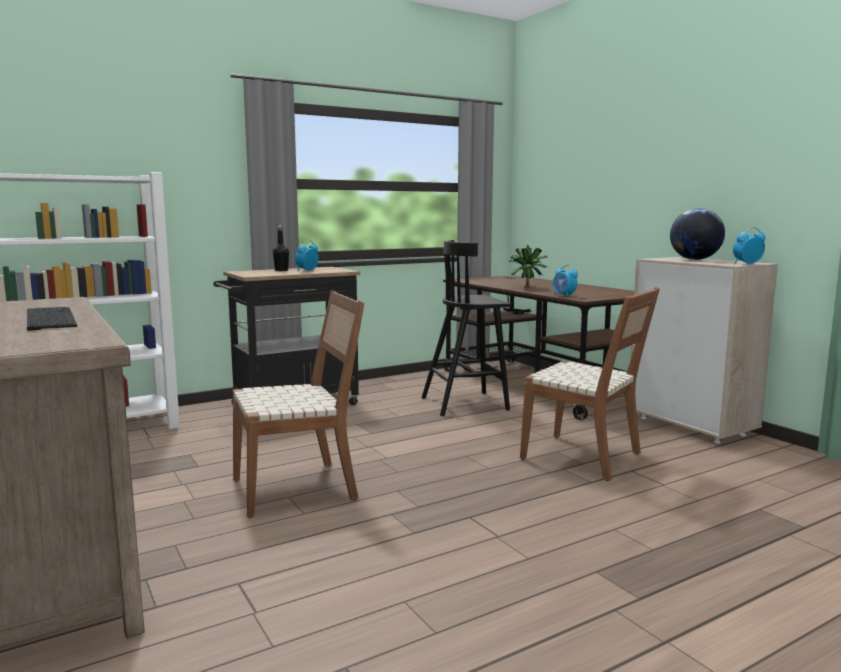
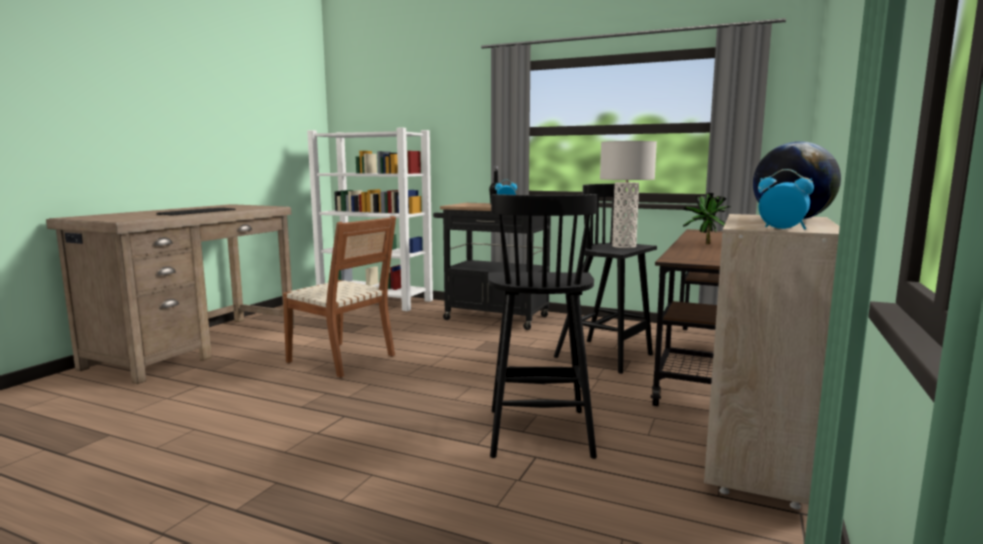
camera: 55 degrees right, 0 degrees up
(474, 298) = (624, 246): none -> white table lamp
(564, 296) = (678, 254): alarm clock -> none
(585, 458) = (538, 430): chair -> black stool

